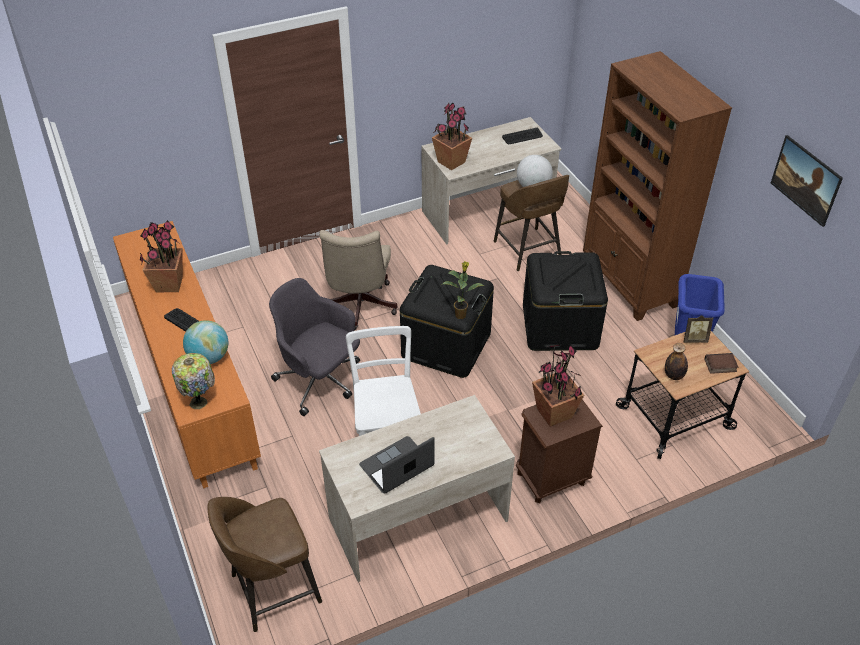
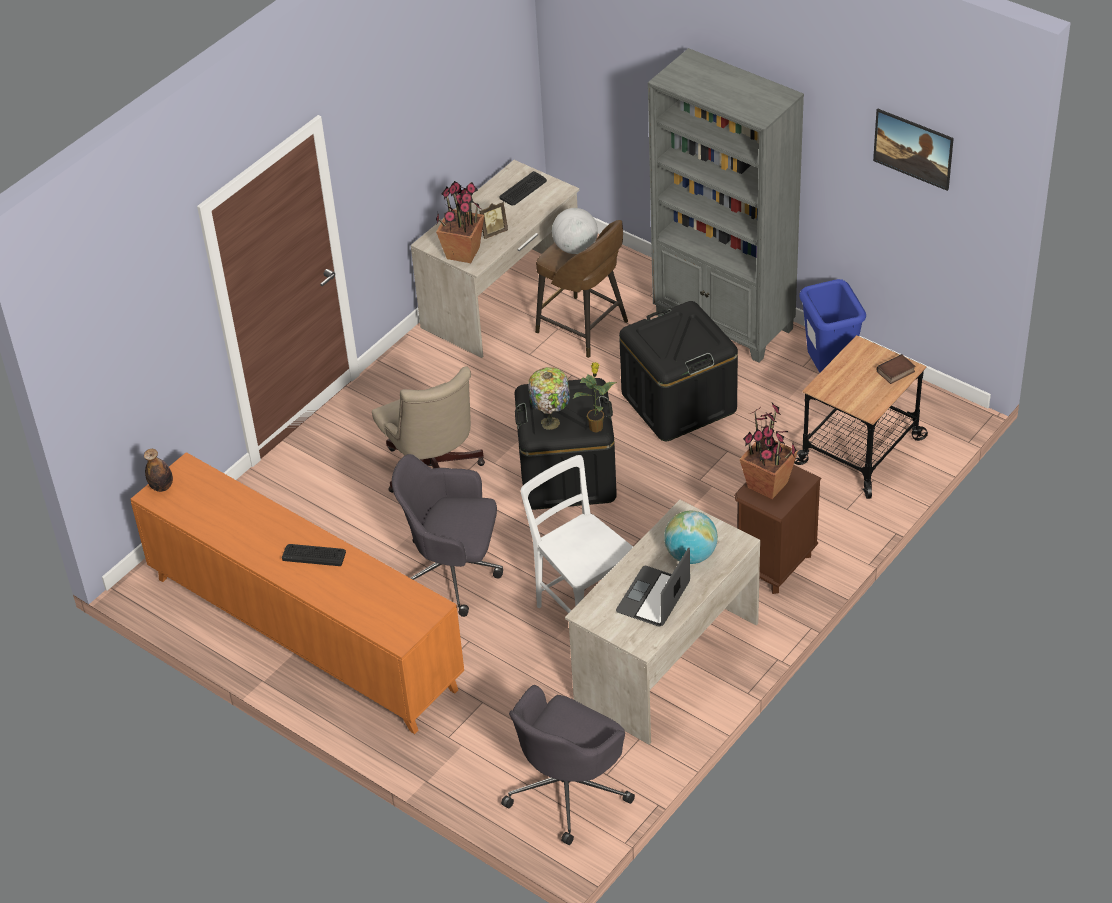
camera: 25 degrees left, 0 degrees up
(169, 284) = (253, 523): potted plant -> none
(200, 402) = (402, 625): table lamp -> table lamp (551, 422)
(209, 357) = (372, 579): globe -> globe (691, 555)
(273, 589) = (568, 790): brown stool -> grey office chair
(629, 284) = (724, 323): brown bookcase -> grey bookcase
(674, 375) = (857, 400): bottle -> bottle (162, 486)
(694, 339) = (855, 355): picture frame -> picture frame (493, 232)

